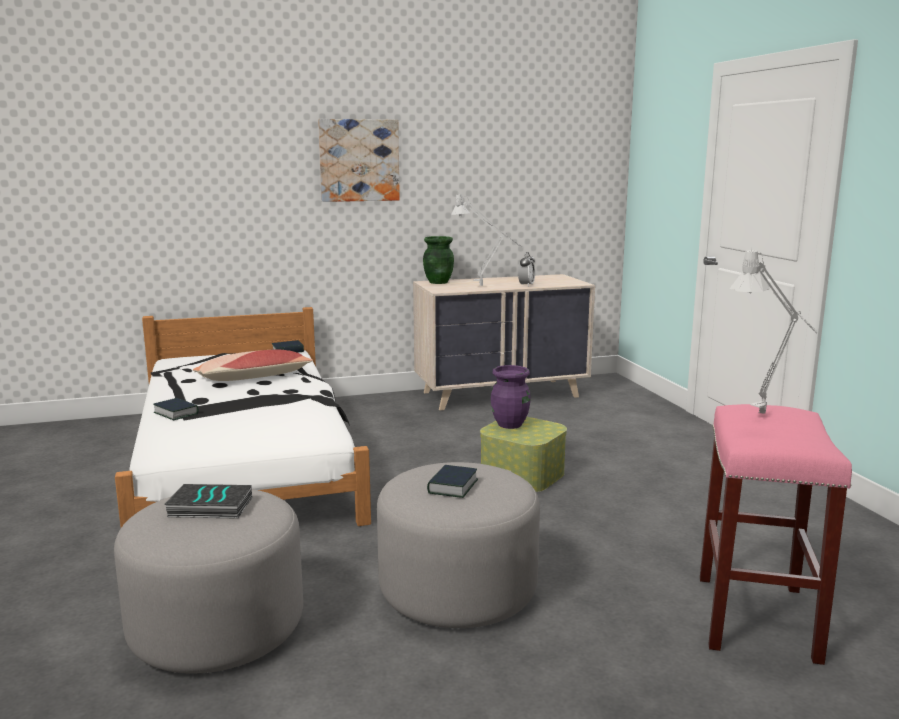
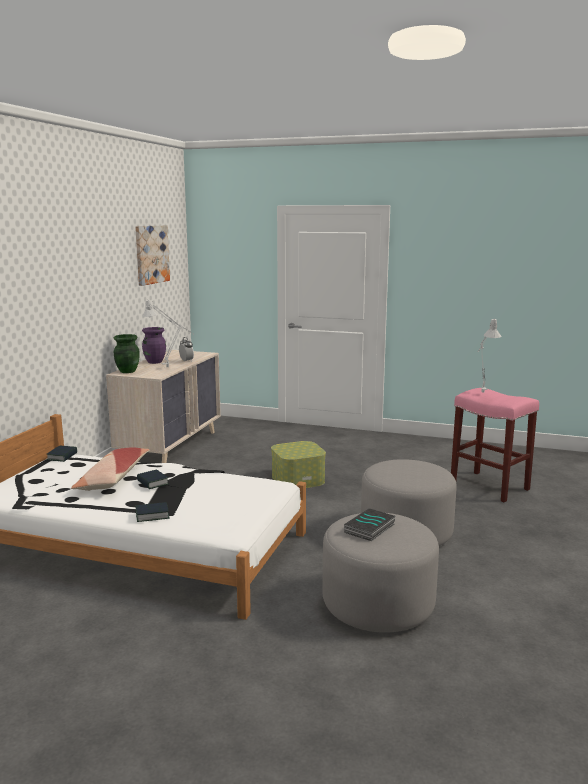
camera: 55 degrees left, 0 degrees up
(359, 160) = (69, 280): picture -> picture (151, 254)
(452, 486) = (409, 472): book -> book (152, 482)
(510, 424) = (286, 450): purple vase -> purple vase (155, 362)

